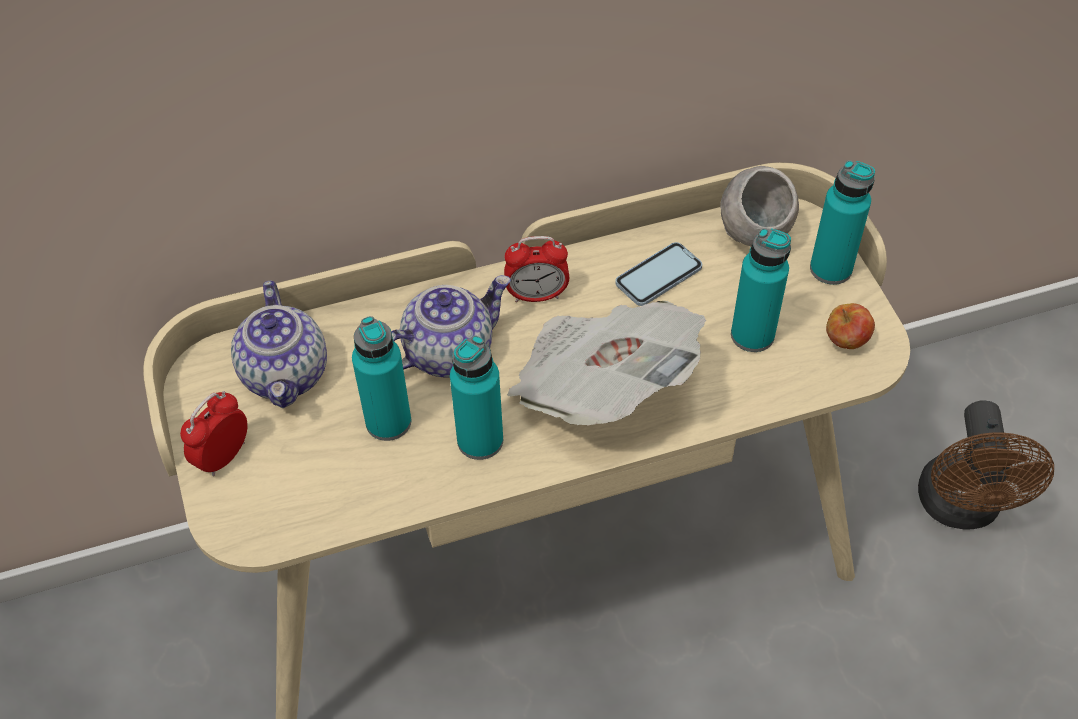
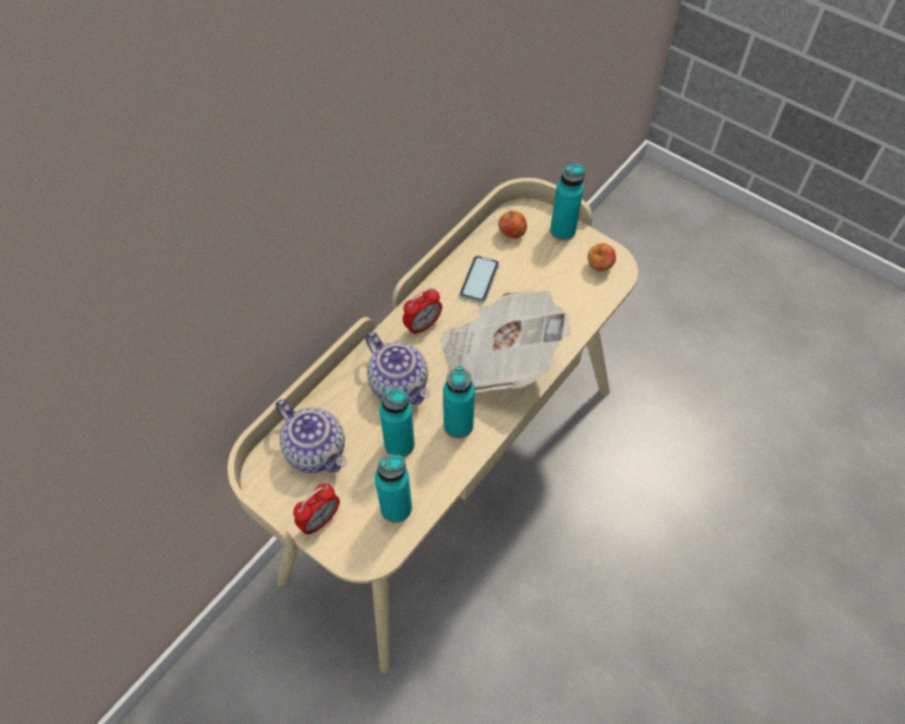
camera: 35 degrees left, 5 degrees up
(223, 457) = (320, 520): alarm clock -> alarm clock turned 135 degrees counterclockwise
(448, 351) = (400, 384): teapot -> teapot turned 120 degrees clockwise
(752, 335) = (552, 288): turquoise bottle -> turquoise bottle (396, 508)
(753, 239) = (511, 234): grey bowl -> apple
(961, 509) = (634, 325): brown fan -> none

